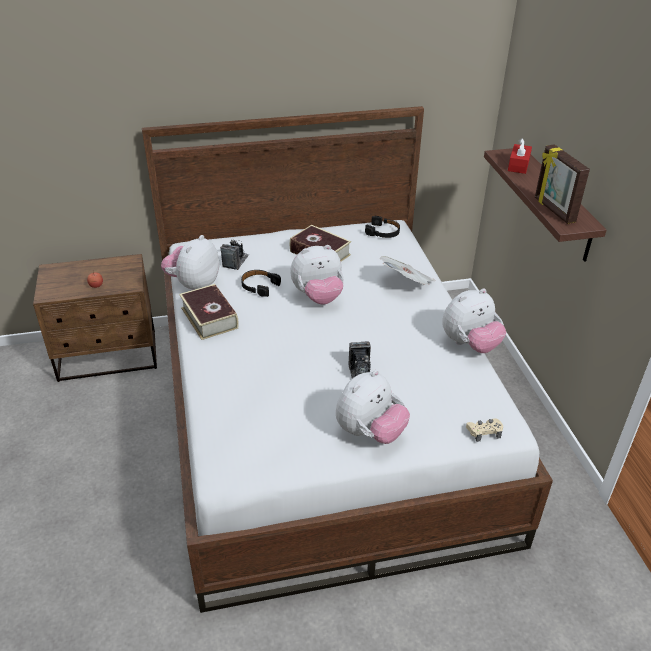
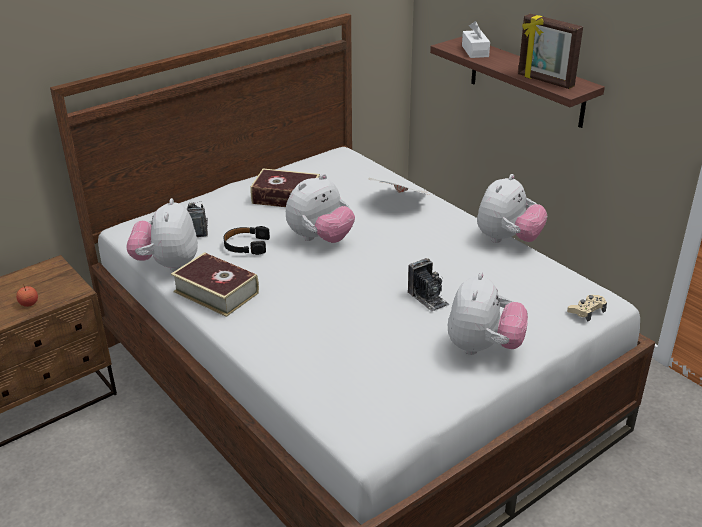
camera: 25 degrees left, 5 degrees down
(383, 232) = (336, 161): black headphones -> none
(518, 165) = (475, 51): red tissue box -> white tissue box

